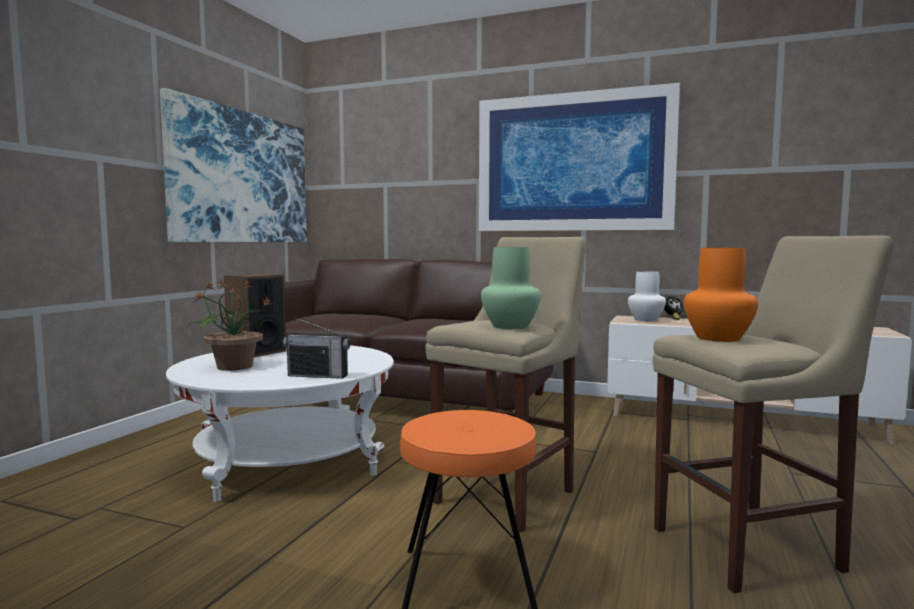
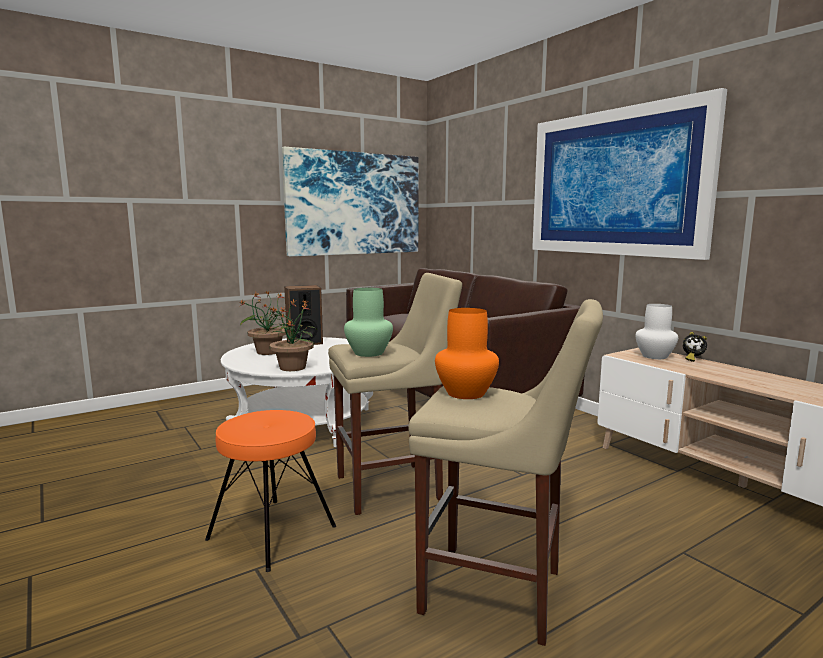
camera: 35 degrees right, 5 degrees up
(318, 375) = (292, 367): radio -> potted plant

